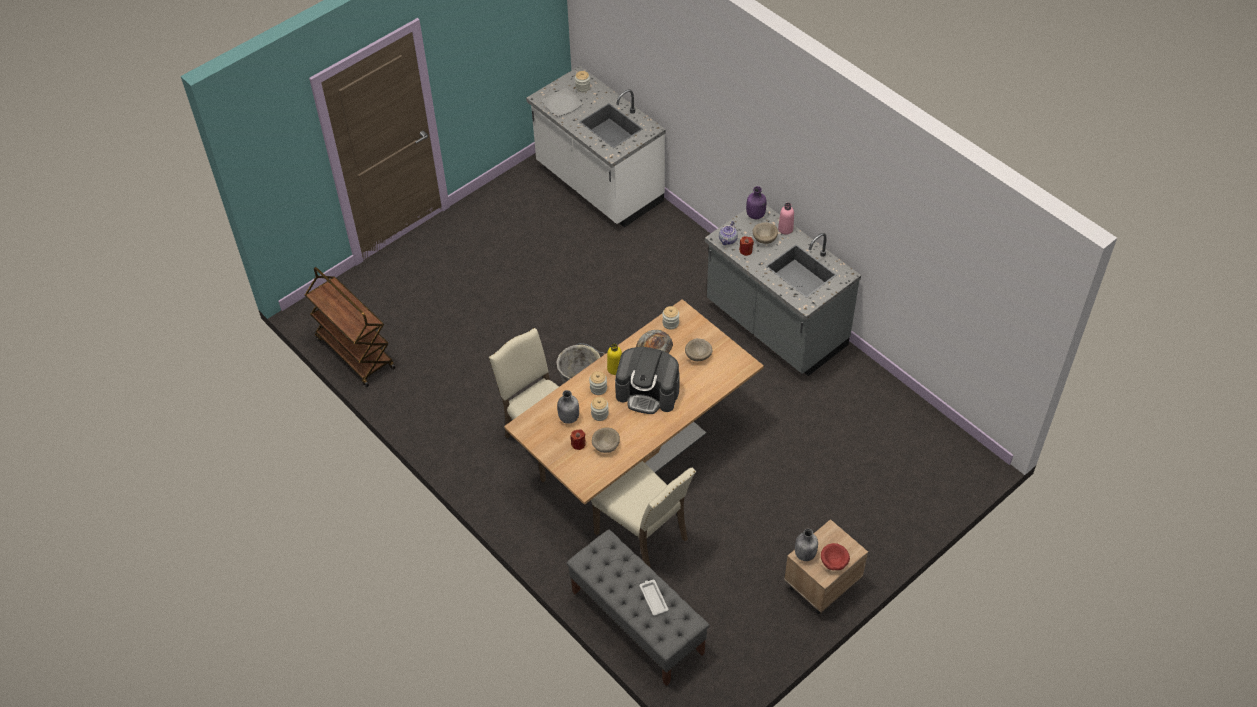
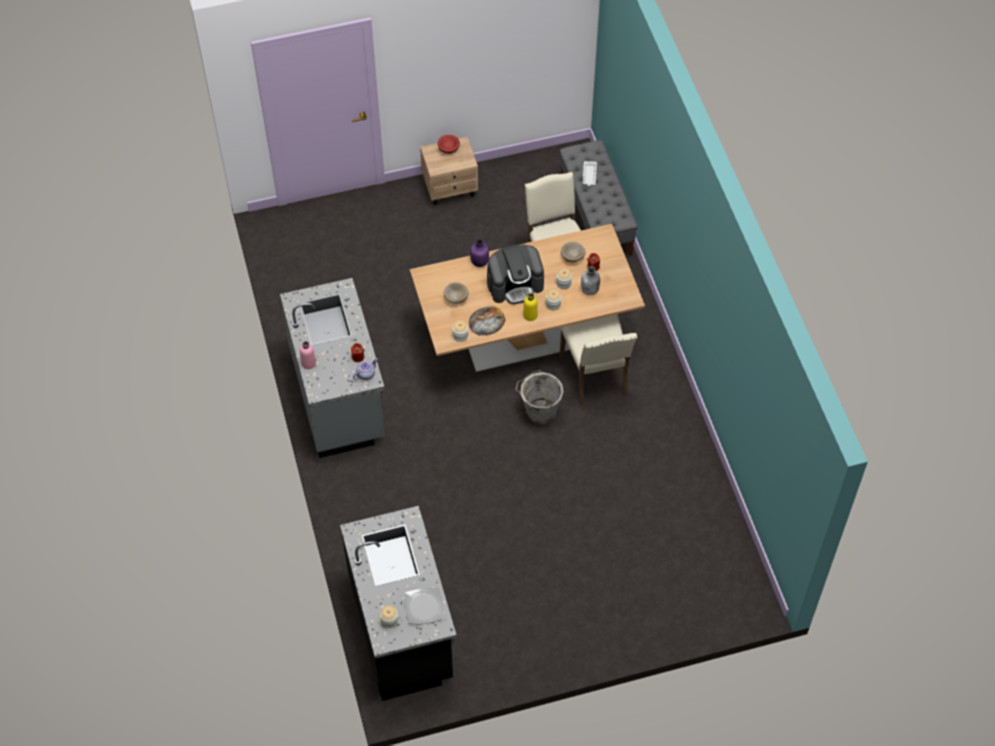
camera: 155 degrees left, 5 degrees up
(354, 353) = (729, 534): brown cart -> none
(598, 185) = (402, 628): white counter -> black counter
(648, 392) = (515, 284): coffee machine -> coffee machine turned 120 degrees clockwise
(755, 215) = (324, 388): purple bottle -> purple bottle (479, 262)
(765, 238) = (333, 362): beige bowl -> none
(804, 554) = (465, 161): grey bottle -> none

